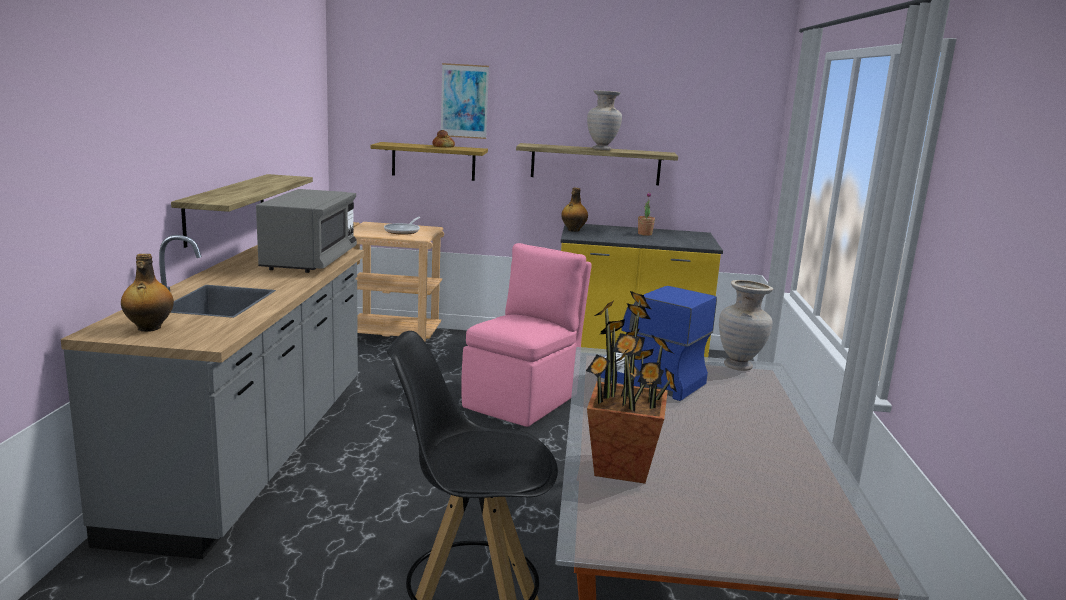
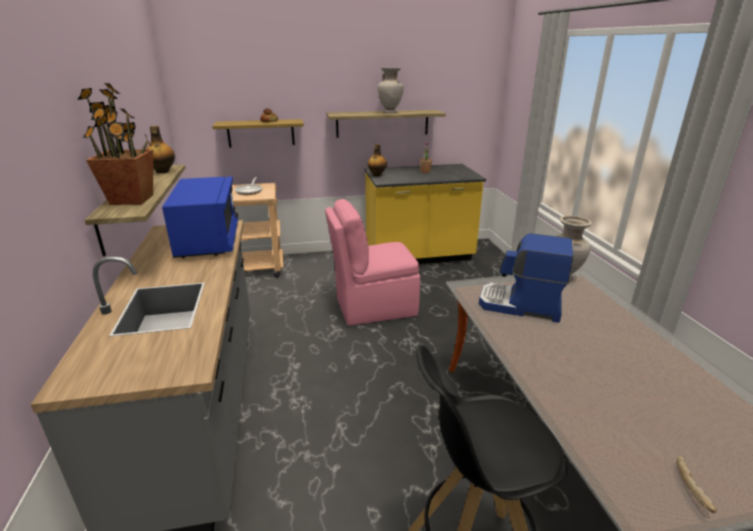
camera: 15 degrees left, 10 degrees up
(149, 328) = (118, 364): bottle -> bottle (162, 171)
(310, 261) = (209, 241): grey microwave -> blue microwave
(464, 101) = (279, 83): picture -> none
(523, 400) = (373, 307): pink chair -> pink chair turned 120 degrees counterclockwise
(622, 468) = (586, 411): potted plant -> potted plant (132, 200)
(676, 539) = (693, 487): none -> bread

